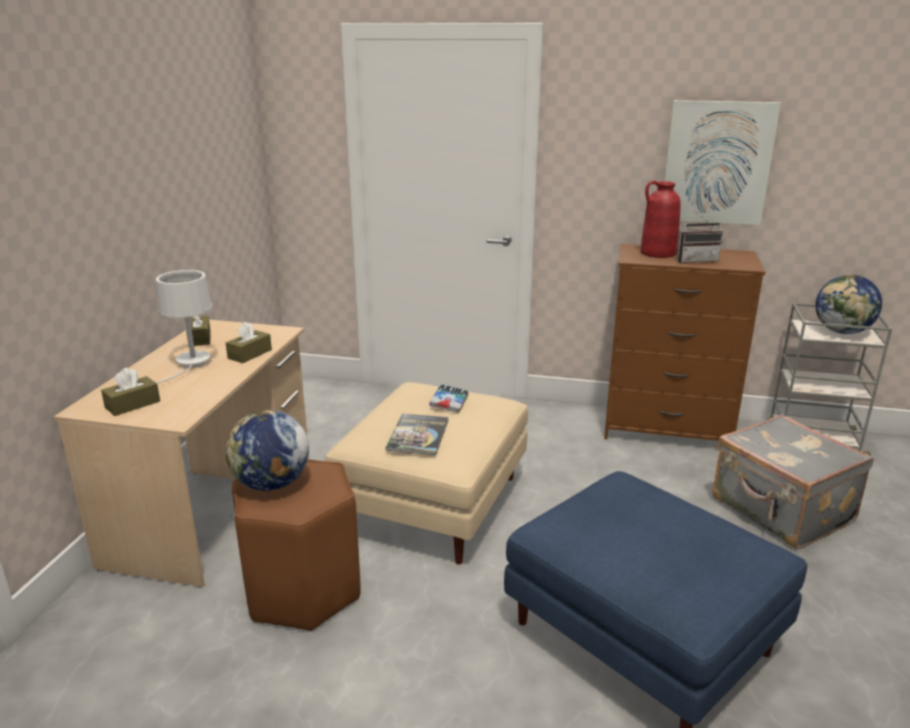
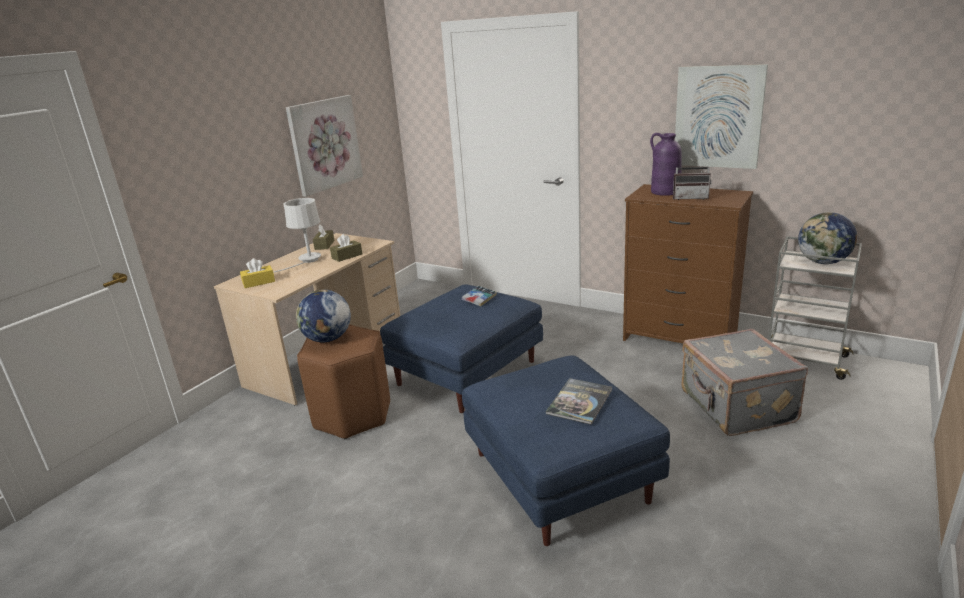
camera: 20 degrees right, 0 degrees up
(132, 404) = (259, 282): brown tissue box -> yellow tissue box
(187, 189) = (324, 144): none -> picture
(418, 435) = (442, 318): book -> book (579, 401)
(433, 503) = (467, 372): beige ottoman -> blue ottoman
(657, 253) = (665, 192): red vase -> purple vase

